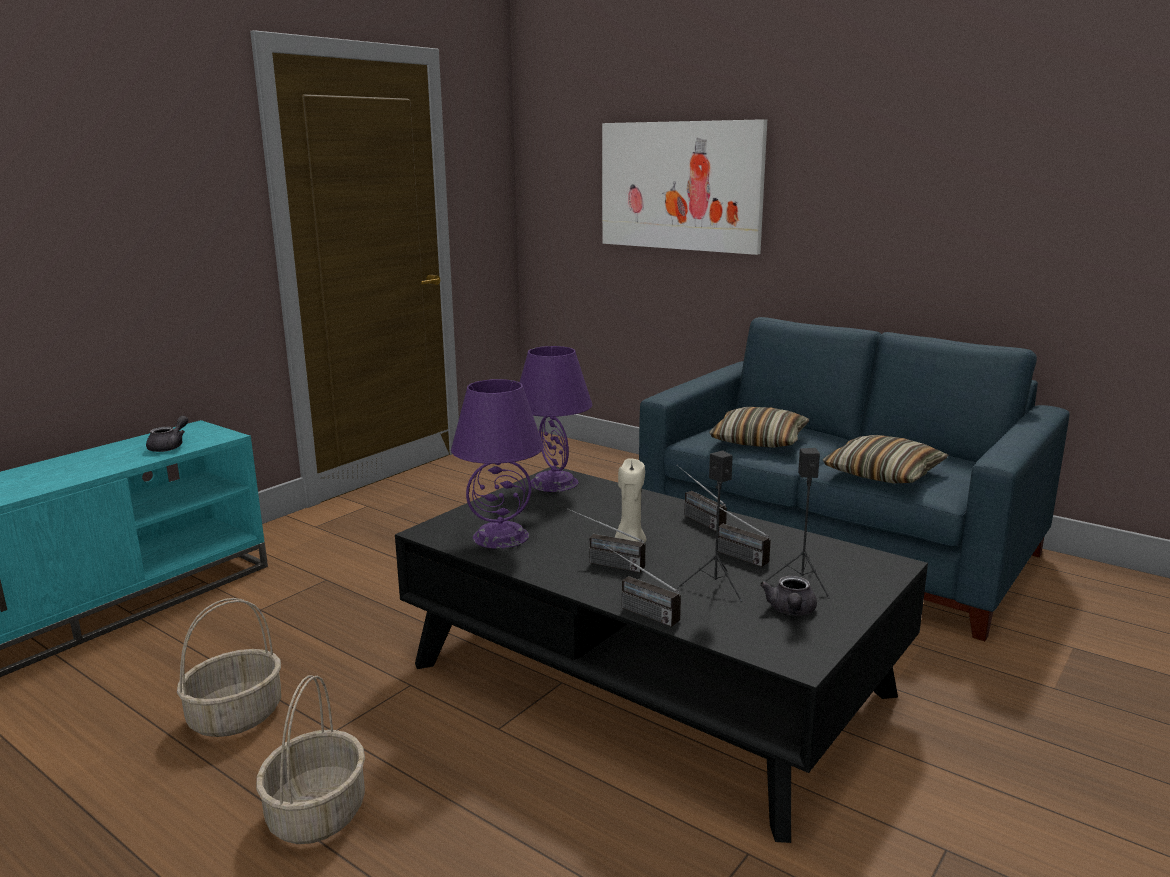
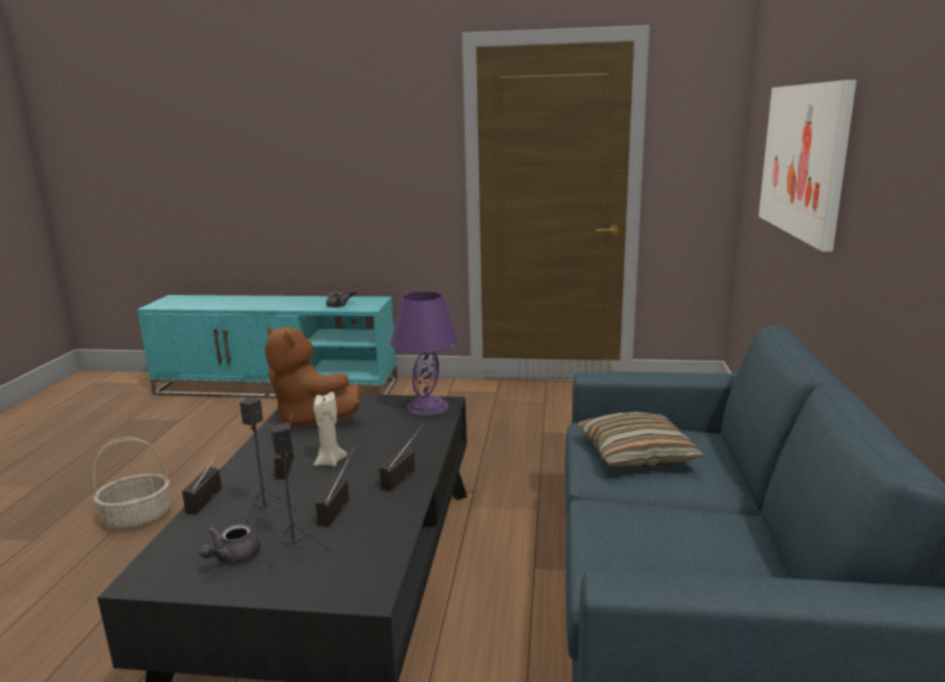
camera: 60 degrees right, 0 degrees up
(236, 715) = (220, 460): basket -> none
(500, 536) = (309, 419): purple table lamp -> brown plush toy
(791, 611) = (232, 558): grey teapot -> grey teapot turned 45 degrees counterclockwise
(883, 474) = (625, 541): pillow -> none

